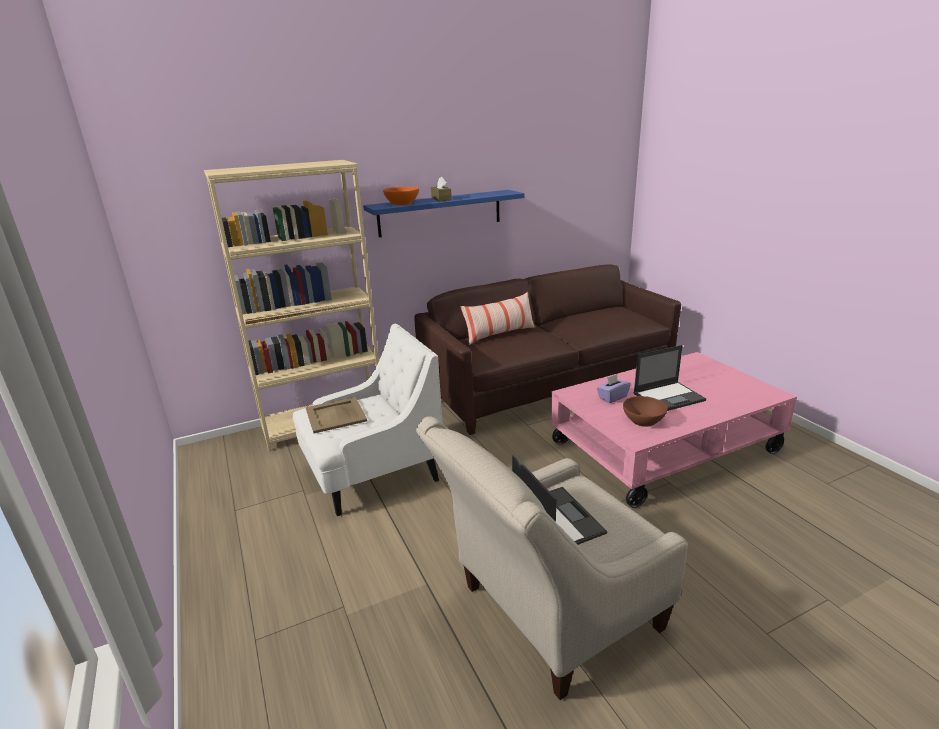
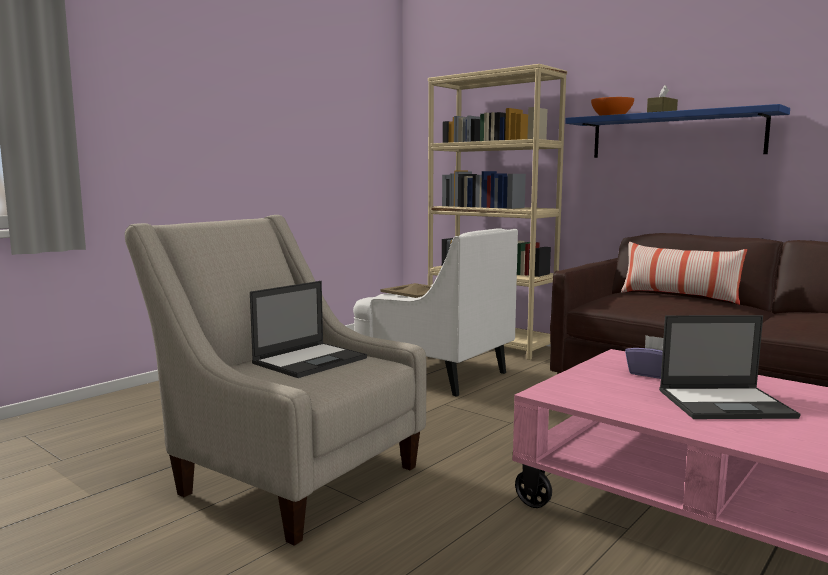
camera: 65 degrees right, 15 degrees down
(643, 420) = (611, 393): brown bowl -> none
(669, 396) = (726, 403): laptop -> laptop turned 45 degrees counterclockwise

